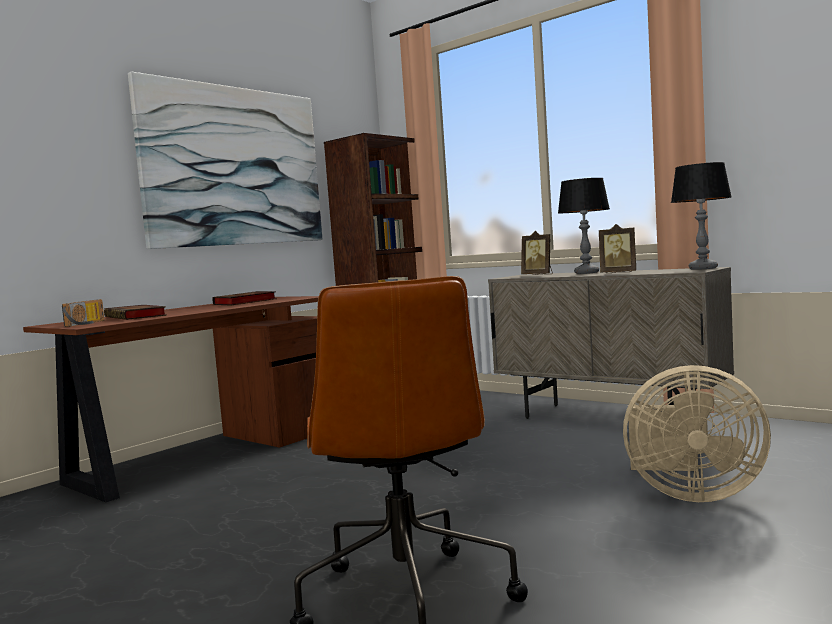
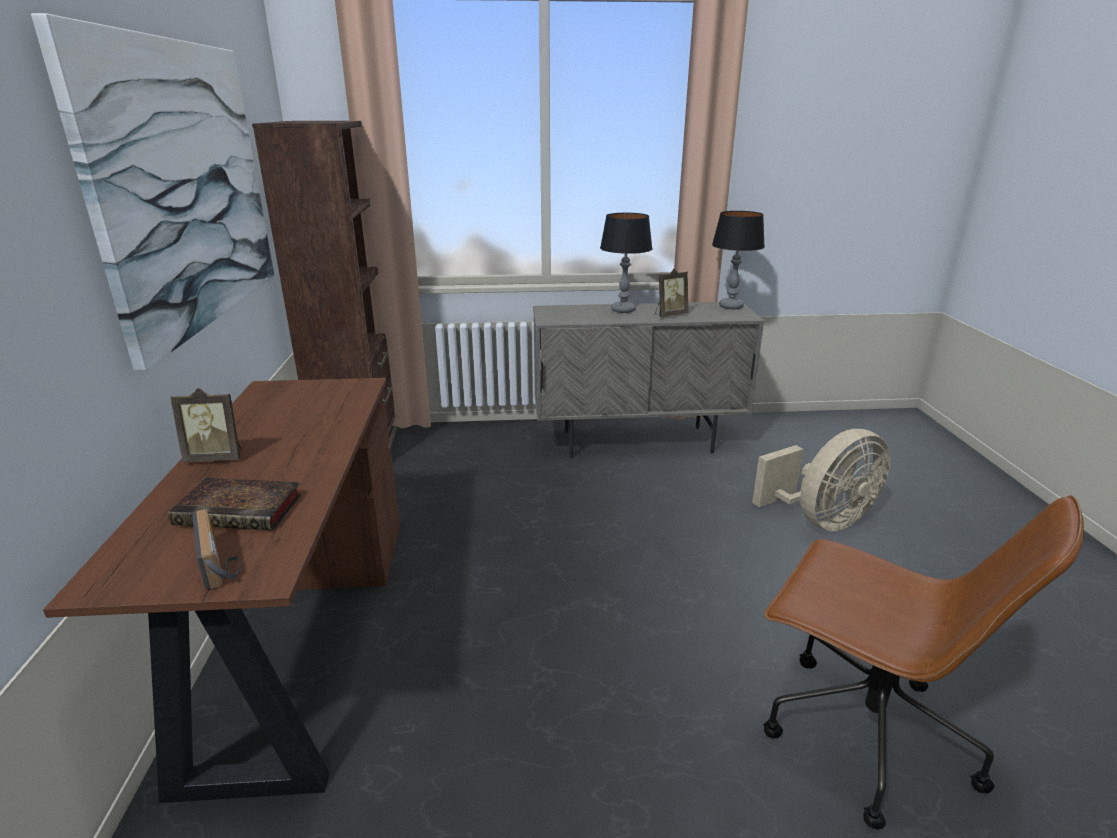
camera: 45 degrees left, 20 degrees up
(244, 302) = (292, 415): book -> none
(538, 275) = (573, 313): picture frame -> picture frame (216, 457)

